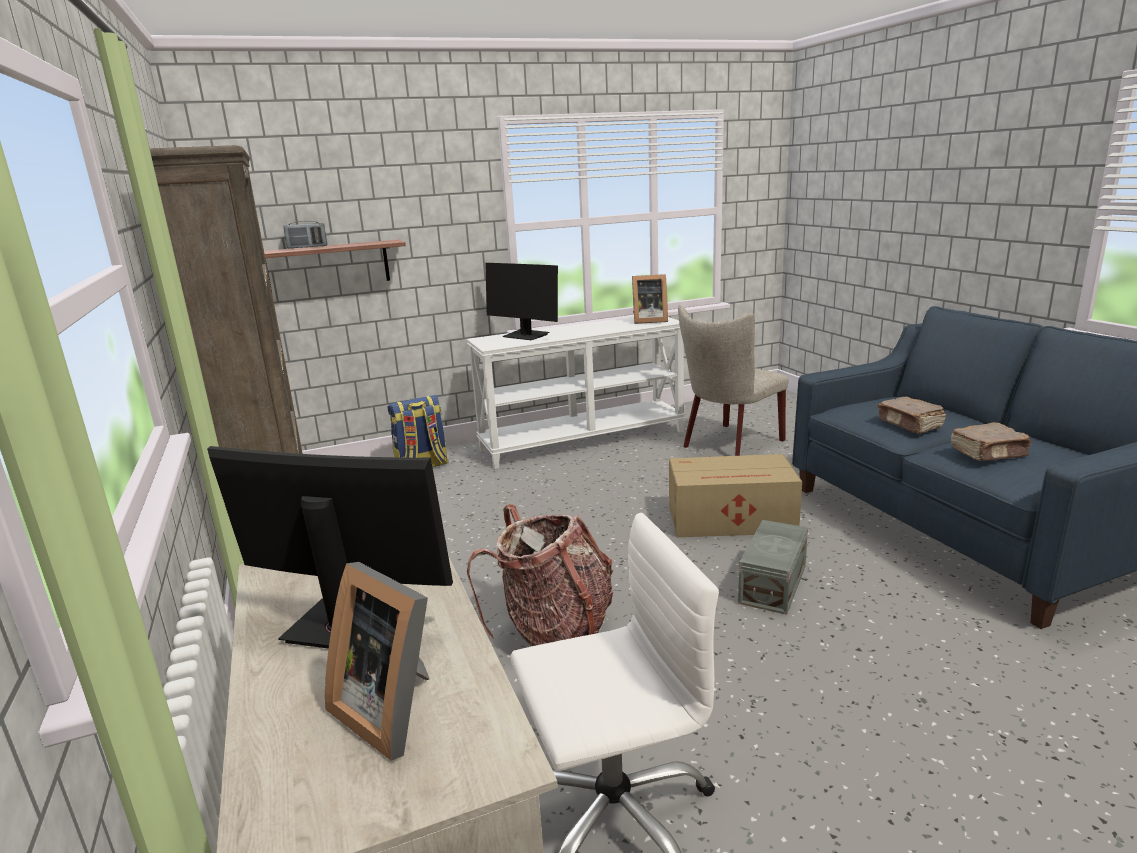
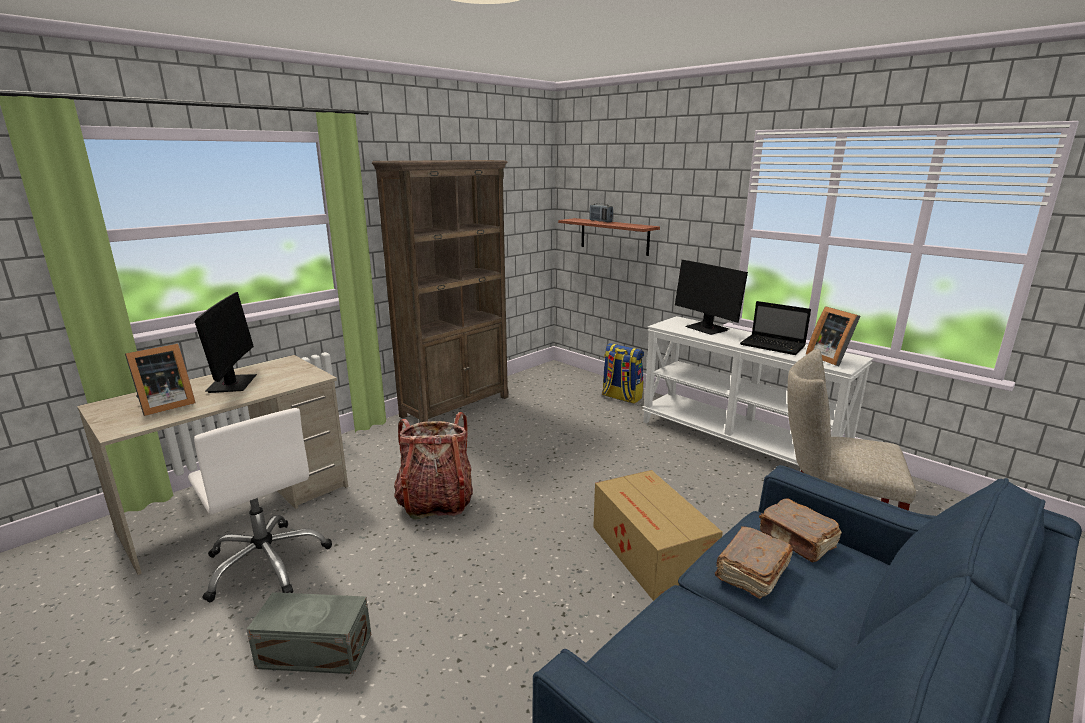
camera: 65 degrees right, 0 degrees up
(393, 708) = (164, 406): picture frame -> picture frame turned 150 degrees counterclockwise
(526, 336) = (707, 329): monitor -> monitor turned 45 degrees counterclockwise
(601, 327) = (774, 346): none -> laptop
(774, 584) = (544, 595): grey storage box -> grey storage box (316, 652)
(989, 453) = (688, 639): brown book -> brown book (797, 540)

